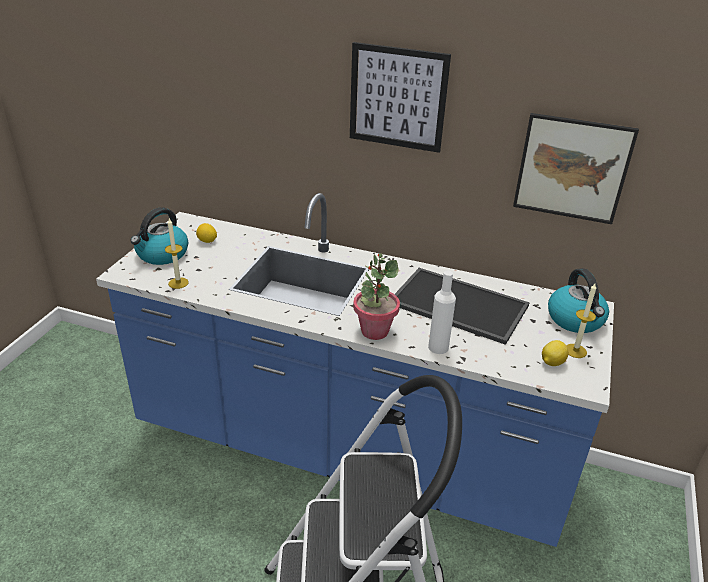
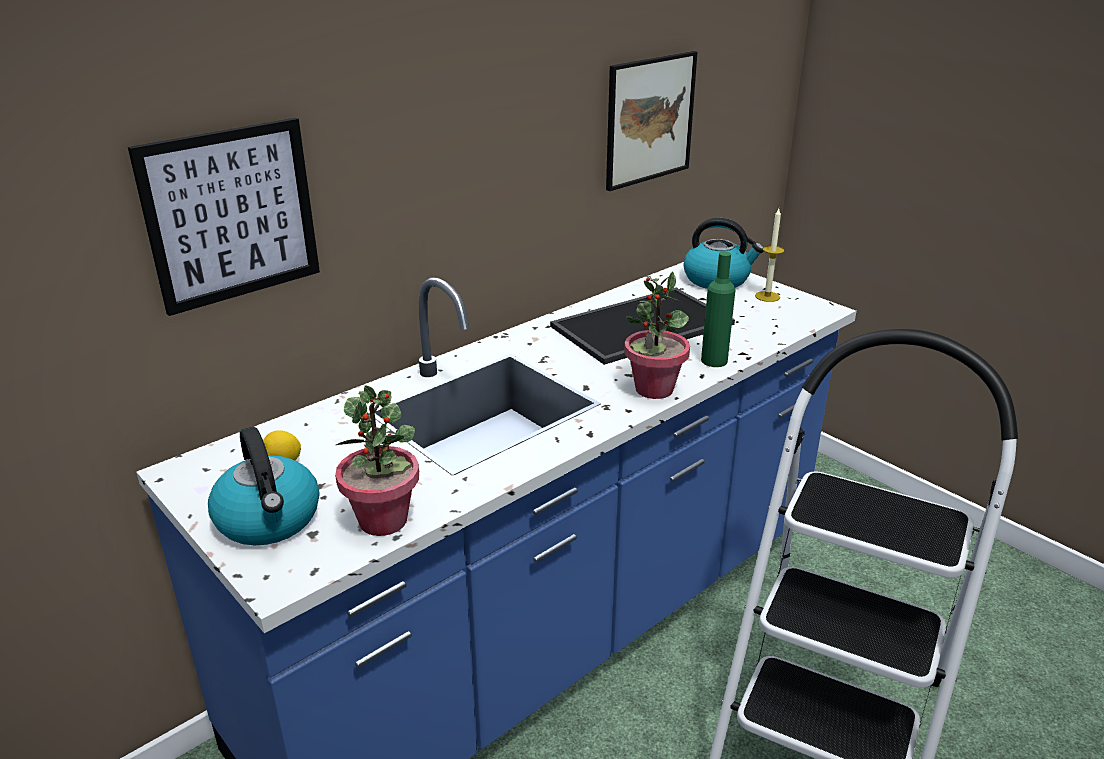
camera: 60 degrees left, 5 degrees down
(178, 283) = (384, 520): candle -> potted plant
(397, 97) = (472, 96): picture -> picture (231, 215)
(438, 347) = (714, 360): white bottle -> green bottle
(551, 362) = (779, 313): lemon -> none

